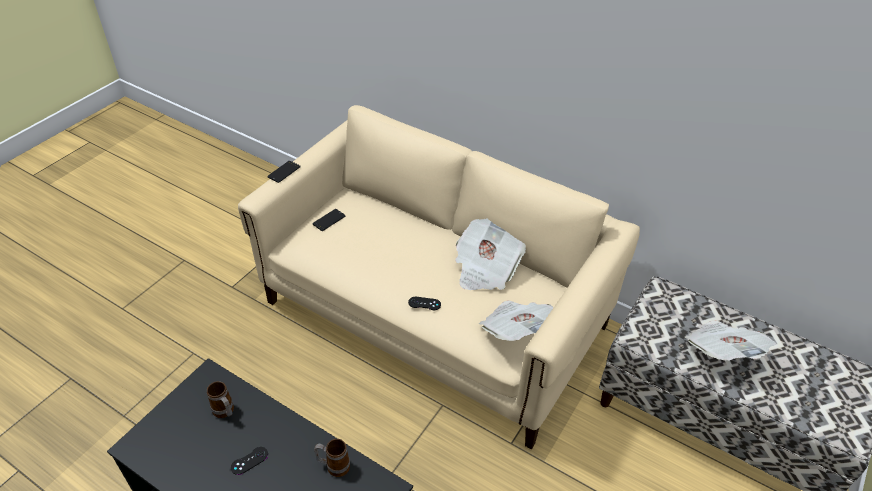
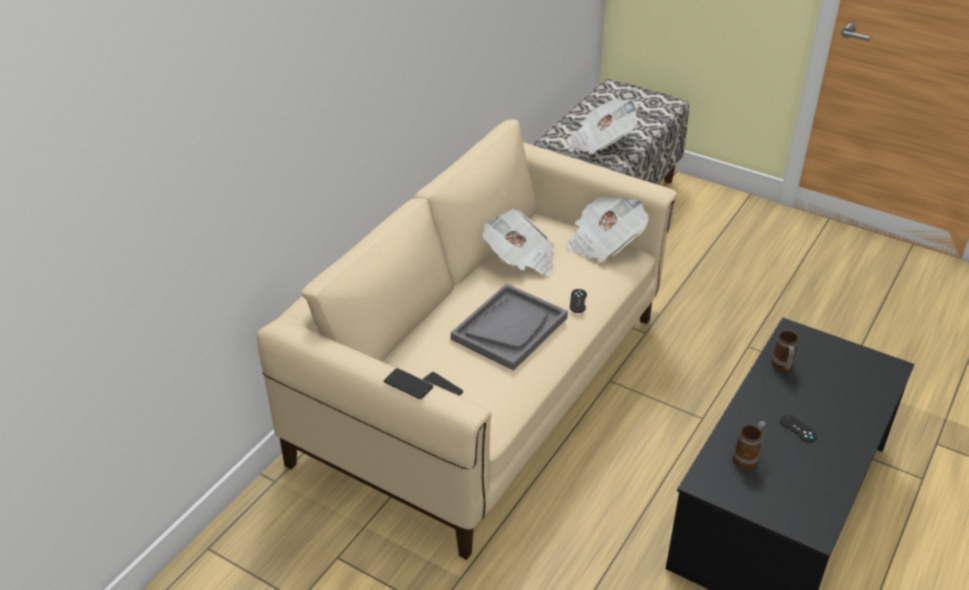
camera: 90 degrees left, 5 degrees down
(390, 258) = (509, 328): none -> grey tray

